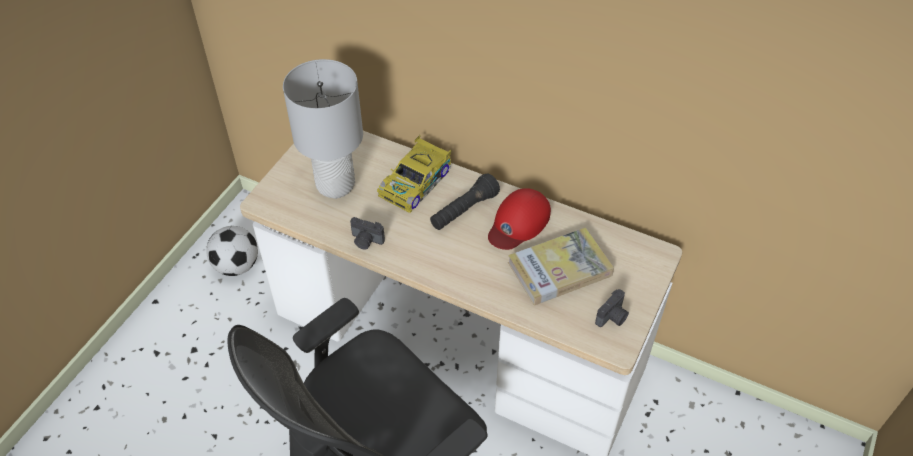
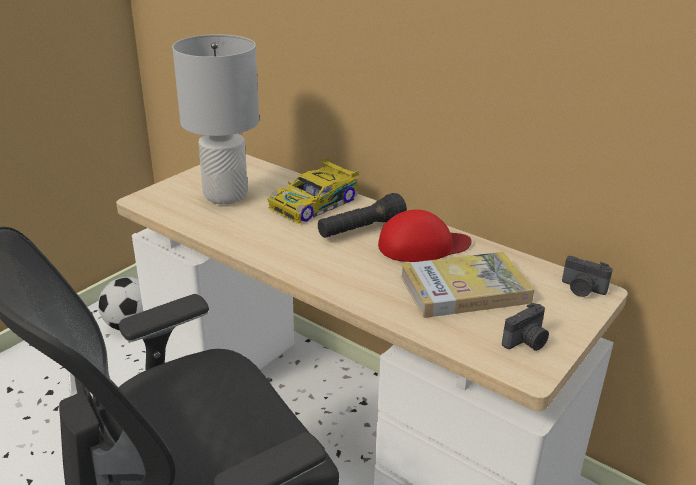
camera: 10 degrees right, 20 degrees down
(366, 241) = (239, 240): camera -> camera (582, 289)
(518, 223) = (423, 246): red cap -> red cap turned 150 degrees counterclockwise

